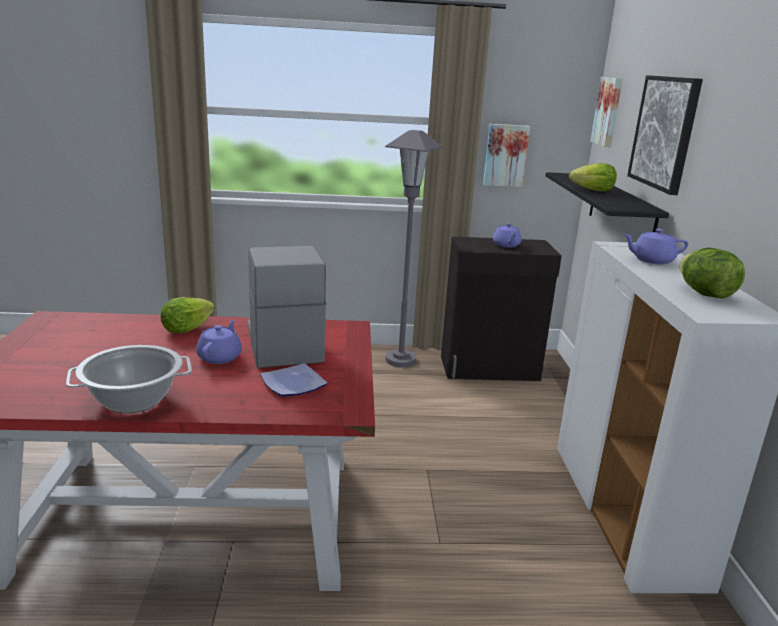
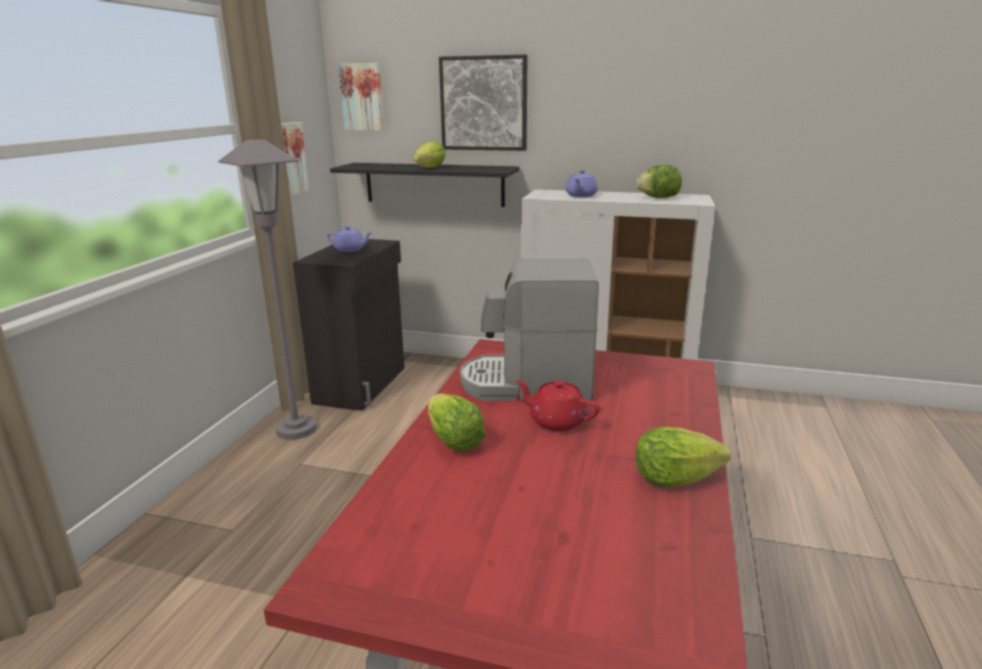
camera: 70 degrees left, 0 degrees up
(134, 400) = (674, 478): cooking pot -> lettuce
(220, 357) = (556, 421): purple teapot -> red teapot
(292, 384) = (633, 387): plate -> none

